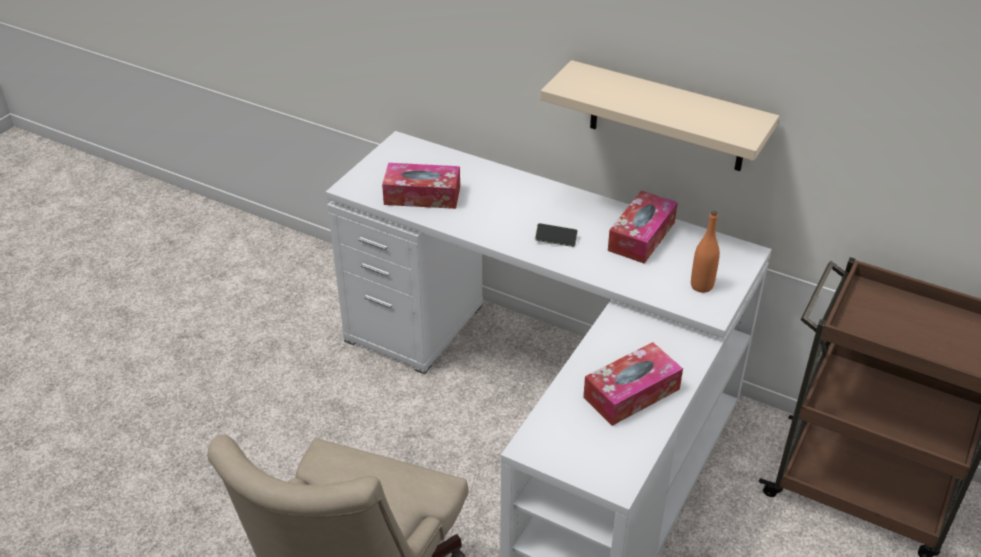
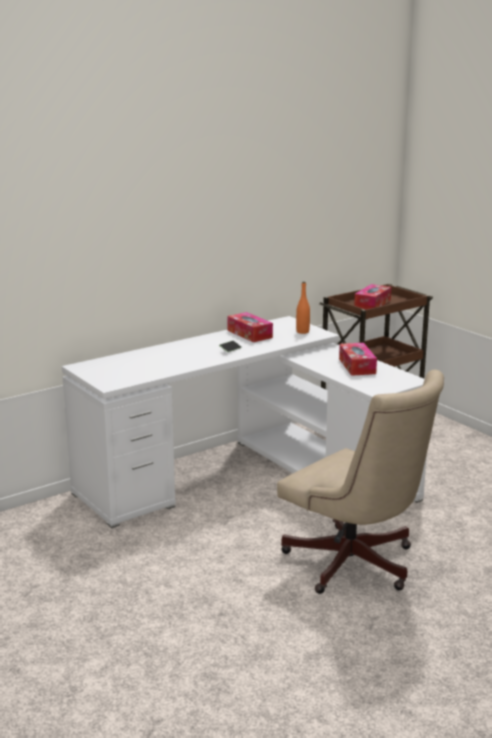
camera: 65 degrees left, 20 degrees down
(422, 195) = (145, 370): tissue box -> tissue box (372, 304)
(667, 117) = (227, 266): beige shelf -> none

